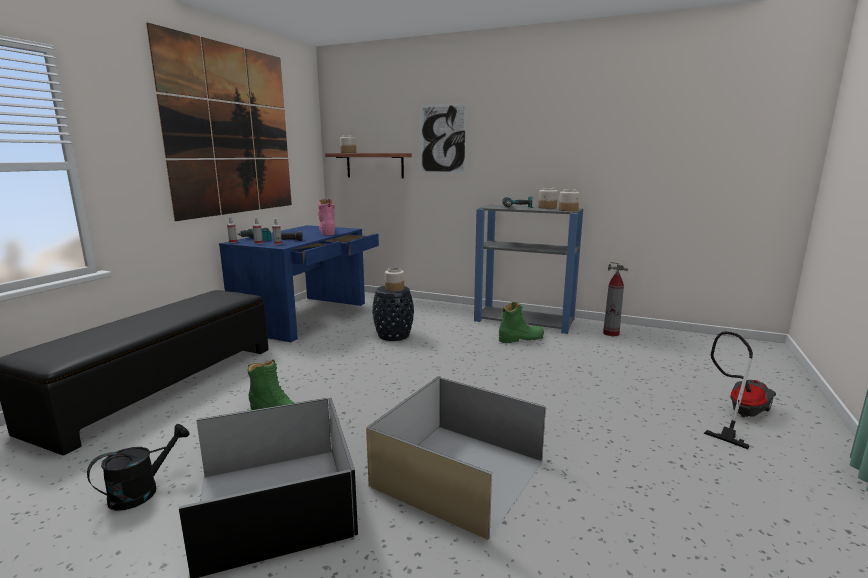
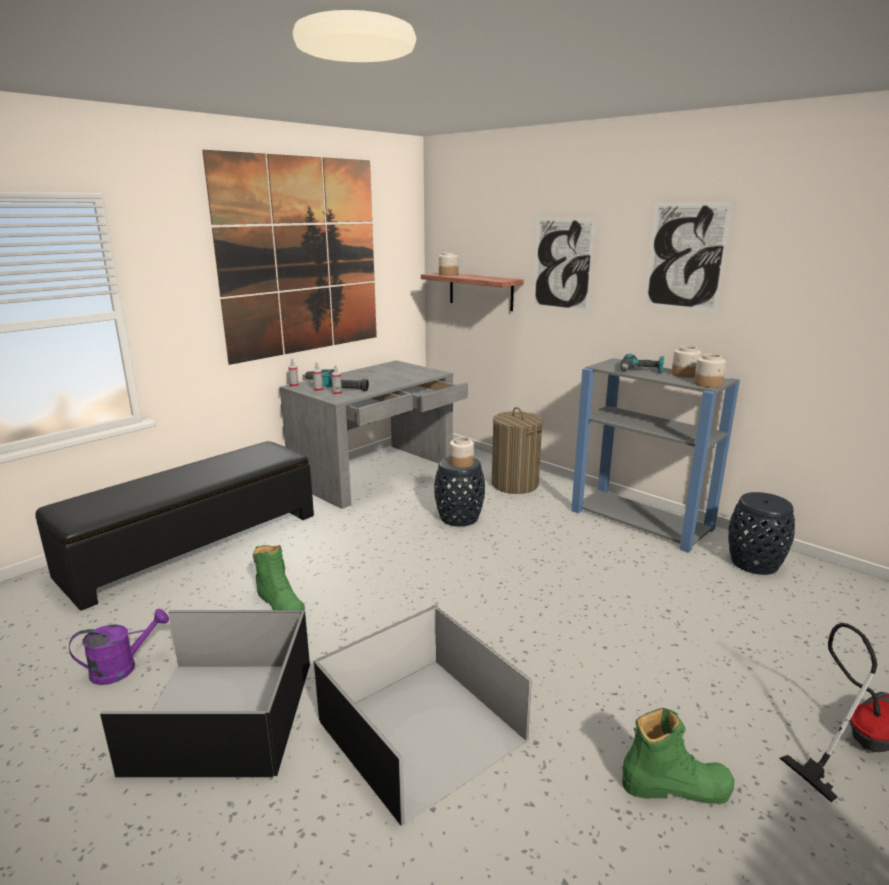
camera: 20 degrees right, 5 degrees up
(142, 491) = (122, 668): black watering can -> purple watering can
(310, 316) = (380, 474): blue desk -> grey desk
(327, 231) = (408, 375): pink boot -> none
(422, 310) = (515, 484): none -> laundry basket
(458, 474) = (419, 731): beige storage box -> black storage box
(521, 338) = (616, 550): green boot -> green boot (675, 786)
(537, 126) = (685, 256): none -> picture
(611, 333) = (754, 563): fire extinguisher -> black stool

